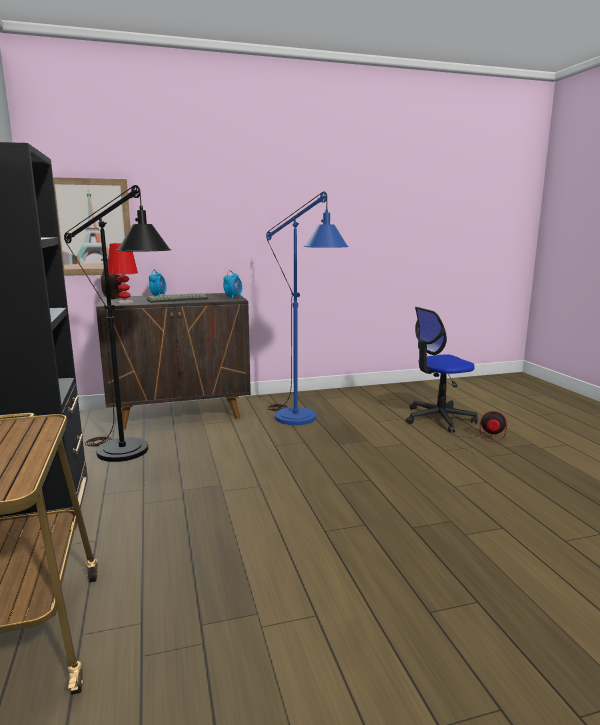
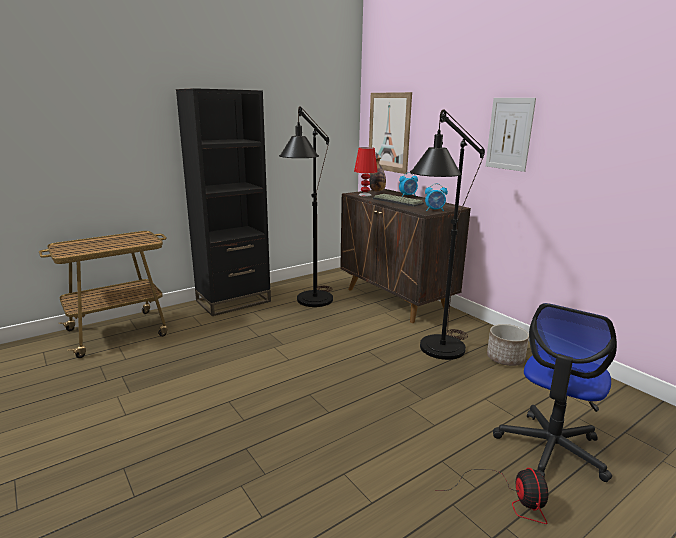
camera: 70 degrees right, 5 degrees up
(261, 220) = (509, 134): none -> picture
(302, 421) = (436, 353): blue floor lamp -> black floor lamp
(328, 403) = (505, 359): none -> planter
(438, 418) = (550, 449): office chair -> office chair turned 105 degrees counterclockwise

